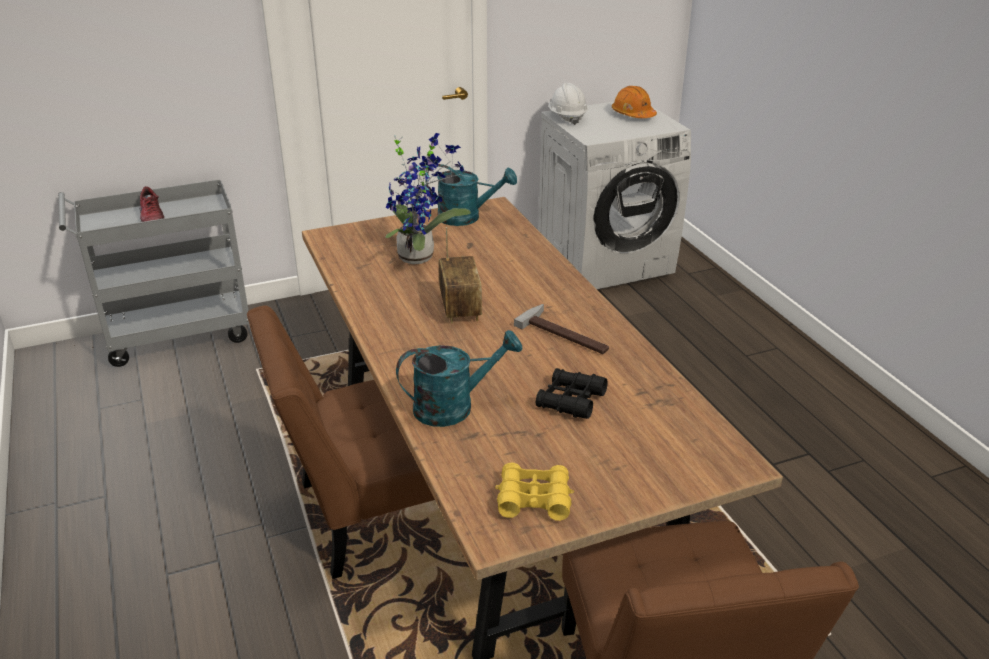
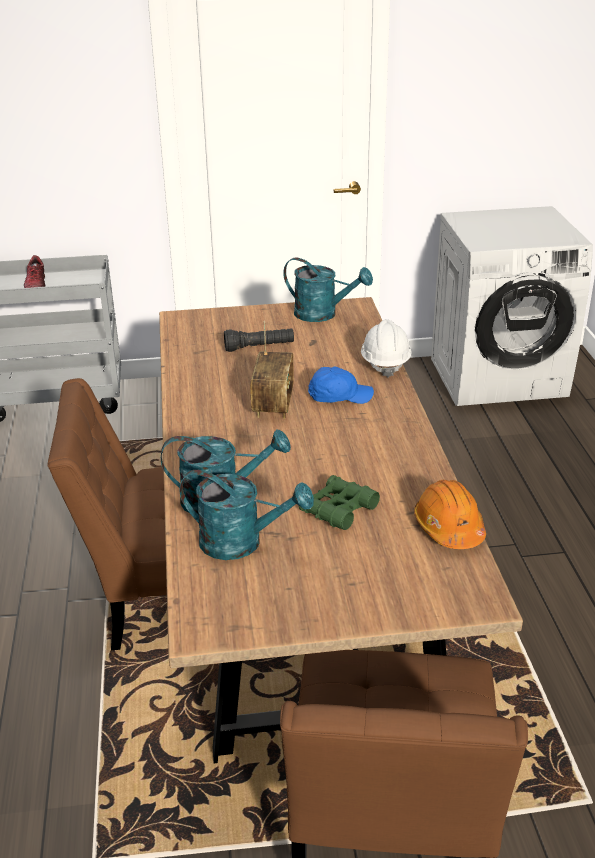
camera: 15 degrees right, 0 degrees up
(420, 256) = (259, 347): potted plant -> black flashlight
(494, 446) = (242, 543): none -> turquoise watering can
(520, 293) = (339, 396): none -> blue cap
(534, 499) = (255, 600): yellow binoculars -> none
(566, 334) = (366, 442): hammer -> none
(567, 117) = (464, 220): white hard hat -> white hard hat (385, 363)
(570, 401) = (338, 510): black binoculars -> green binoculars
(633, 114) = (537, 223): orange hard hat -> orange hard hat (449, 527)

